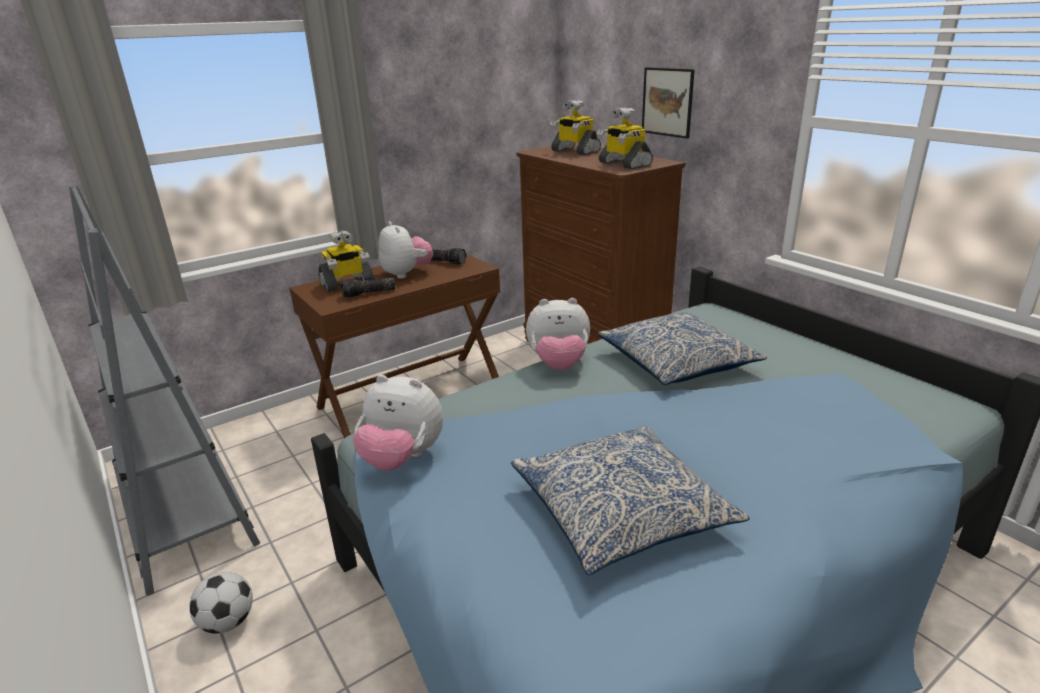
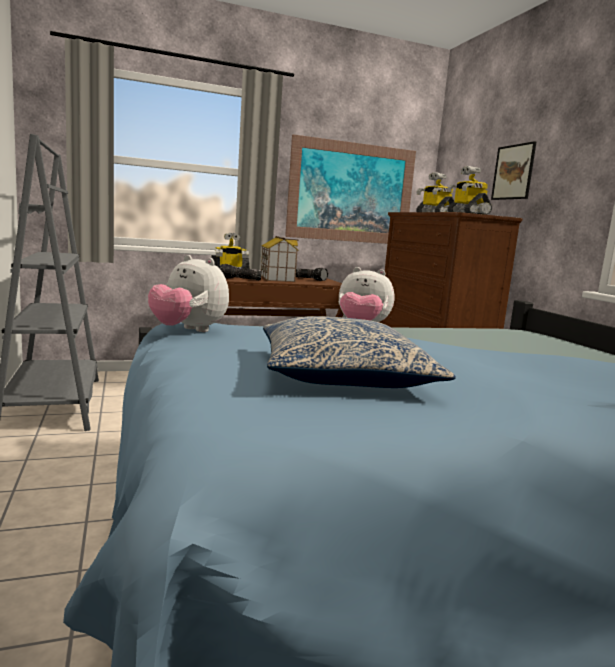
camera: 15 degrees right, 15 degrees down
(228, 622) = (32, 463): football -> none
(406, 274) = (276, 278): plush toy -> toy house
(465, 130) = (351, 193): none -> picture
(676, 362) = (468, 341): pillow -> none

